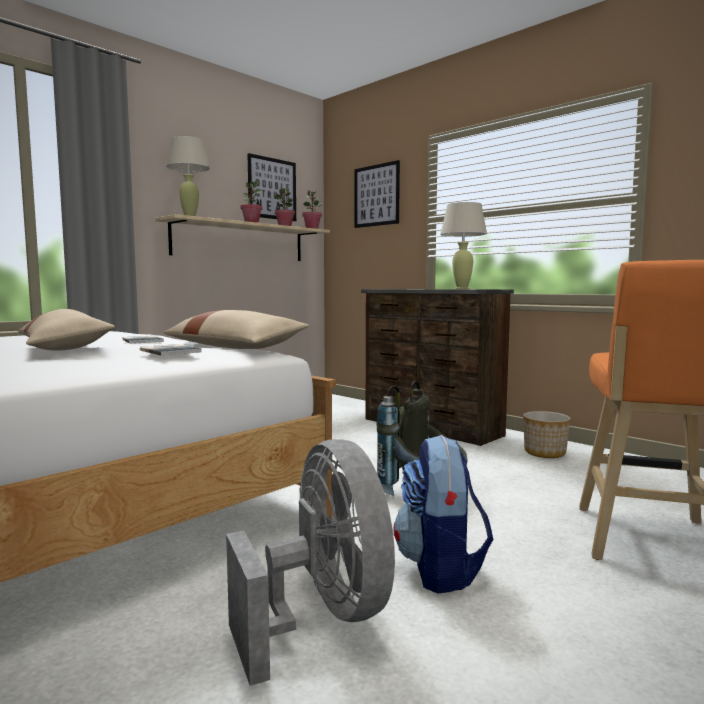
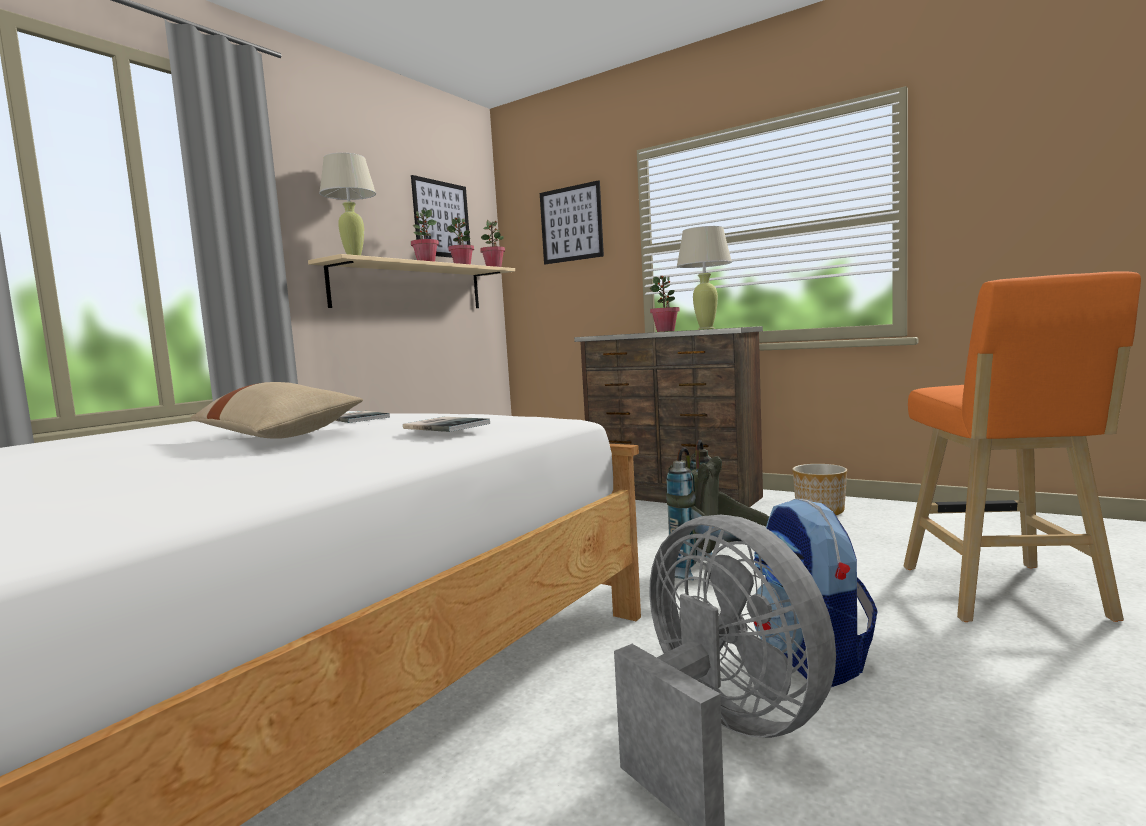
camera: 10 degrees left, 0 degrees up
(233, 347) = (496, 416): beige pillow -> none
(433, 288) = (665, 331): none -> potted plant

